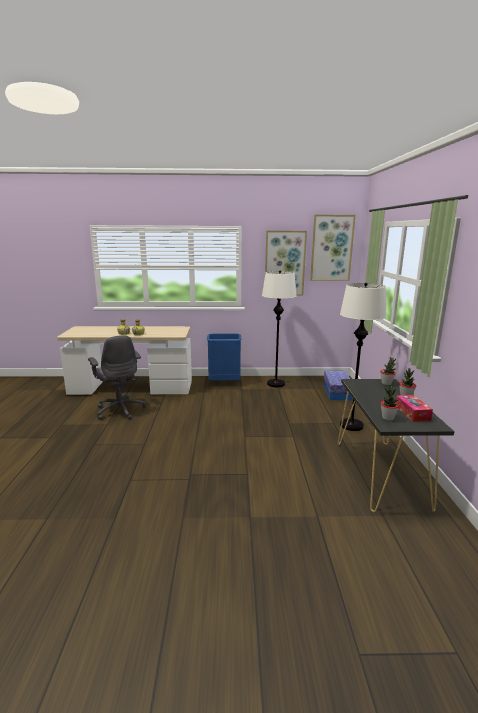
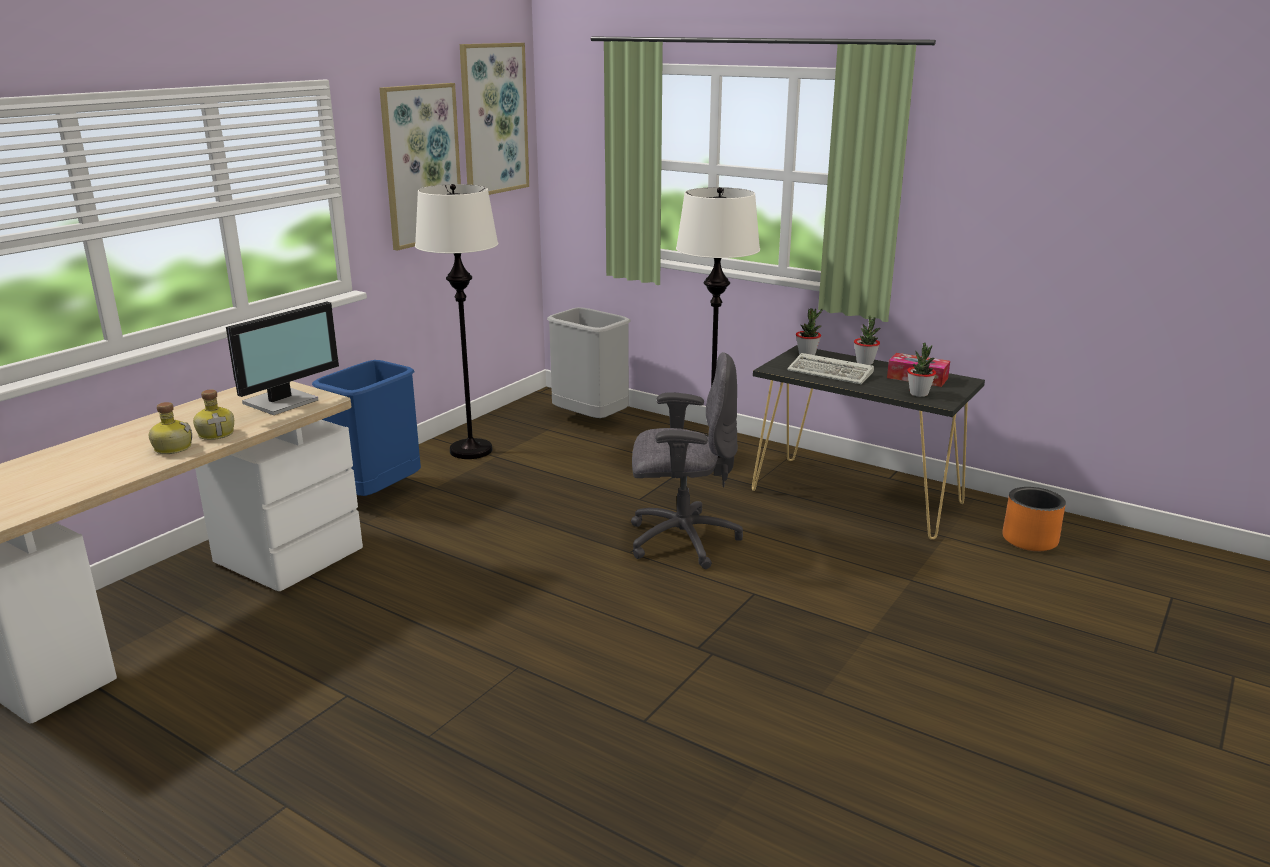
camera: 55 degrees left, 5 degrees up
(120, 410) = (295, 657): grey office chair -> grey office chair (681, 540)
(170, 332) = (283, 402): none -> monitor
(337, 392) = (589, 420): storage box -> grey trash can
(373, 393) = (832, 373): none -> keyboard
(431, 552) = (1029, 540): none -> orange planter

